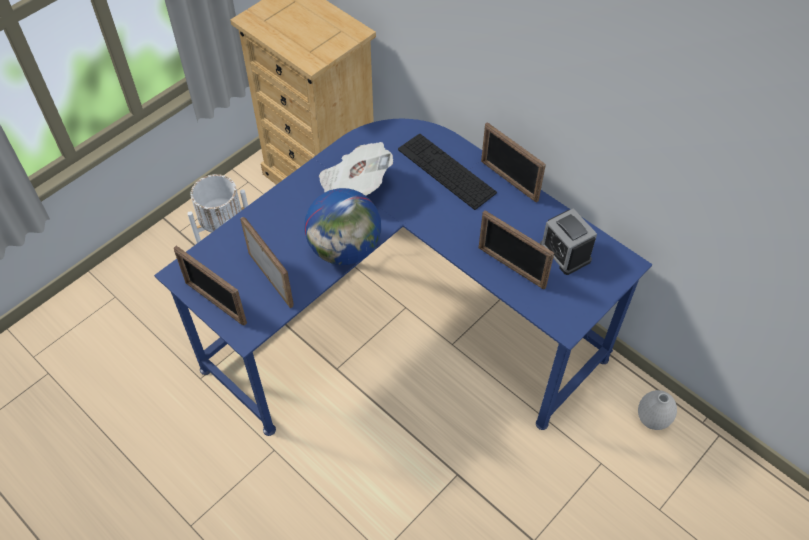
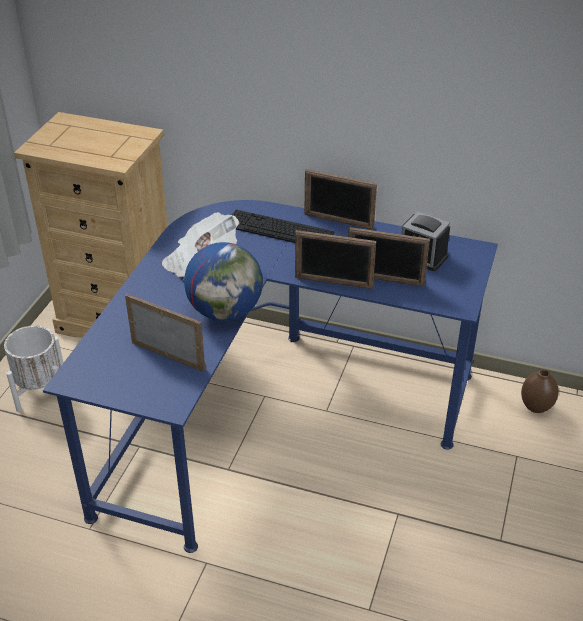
camera: 25 degrees left, 15 degrees down
(215, 303) = (124, 391): picture frame -> picture frame (333, 282)
(652, 420) = (536, 407): white vase -> brown vase

